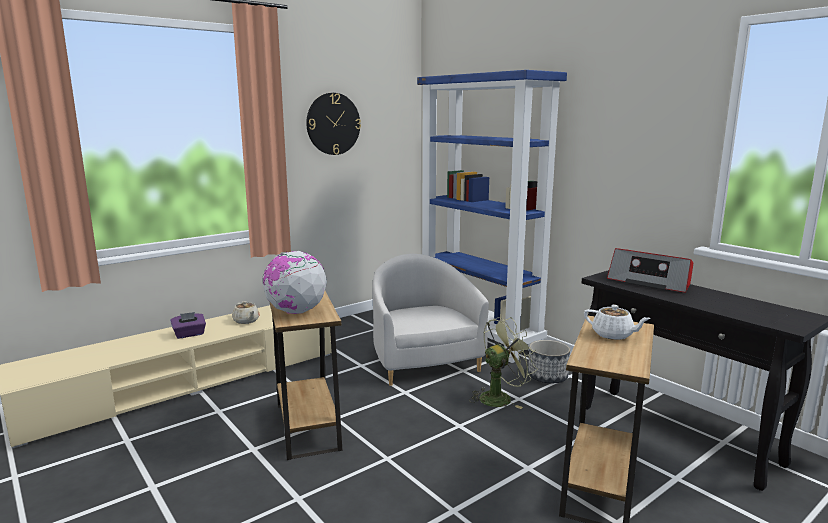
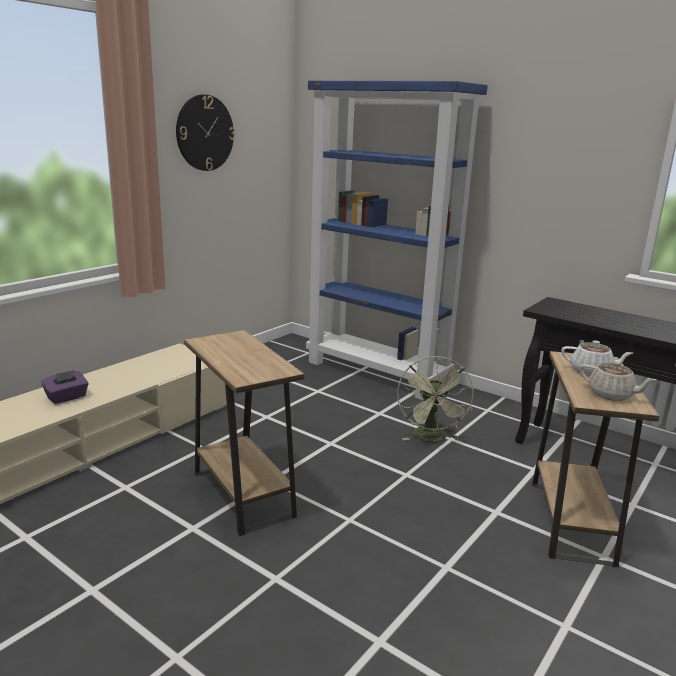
camera: 15 degrees left, 5 degrees up
(246, 321) = (129, 376): beige teapot -> beige teapot (611, 395)
(296, 312) = (243, 366): globe -> none
(423, 362) = (332, 407): white armchair -> none
(500, 397) = (432, 439): green fan -> green fan turned 135 degrees clockwise
(547, 377) = (467, 413): planter -> none
(650, 282) = (590, 312): radio -> none

